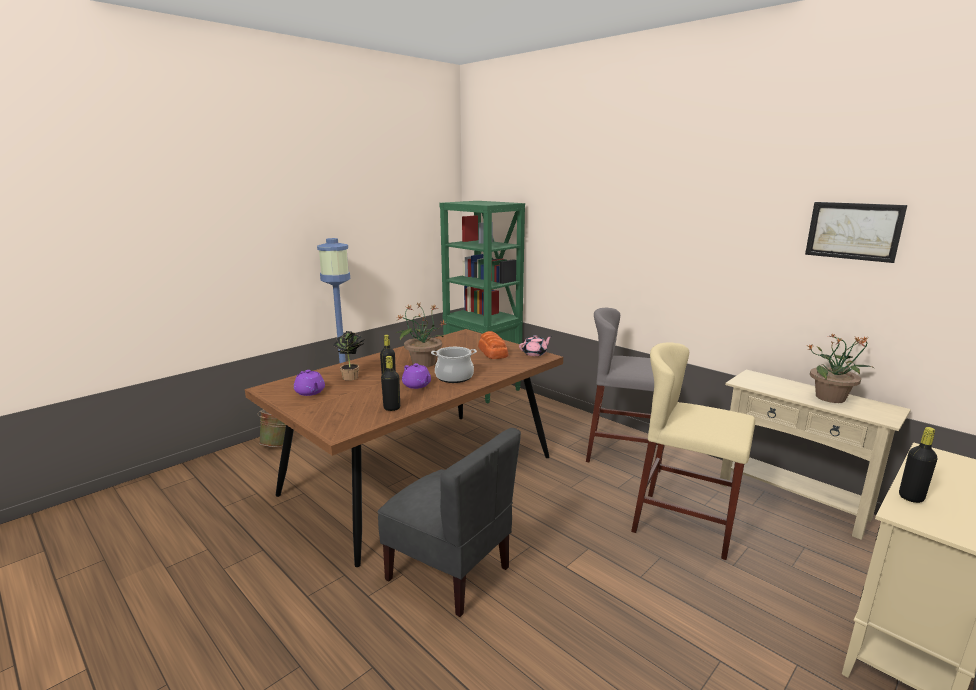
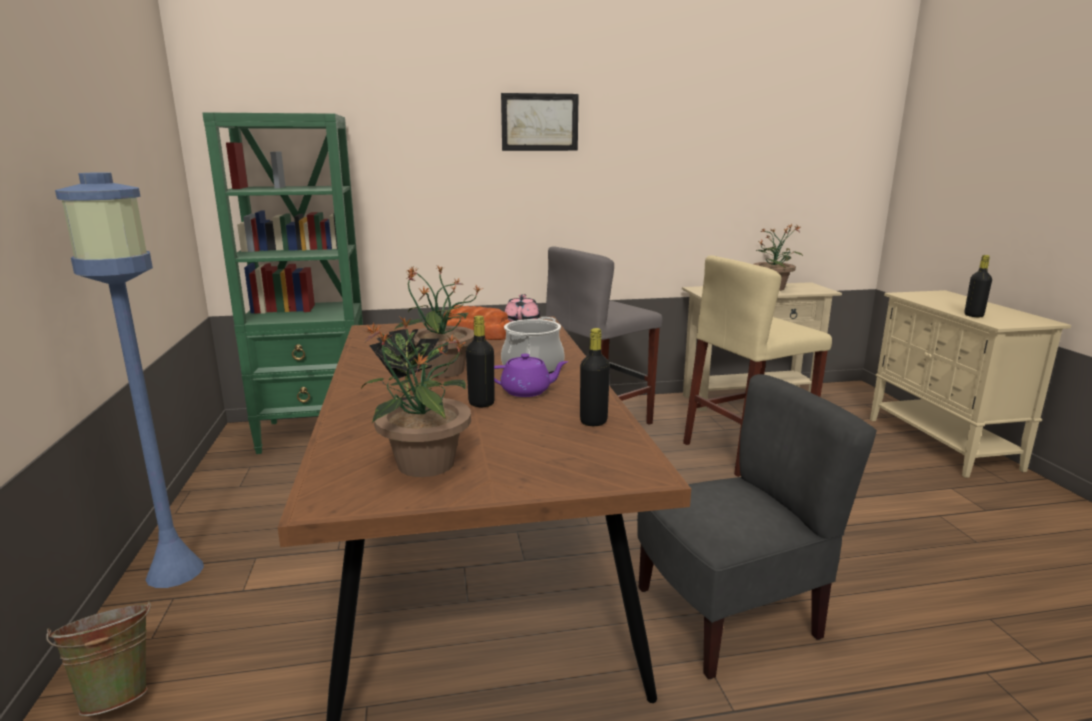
camera: 55 degrees left, 0 degrees up
(310, 392) = (424, 465): purple teapot -> potted plant
(853, 231) = (760, 130): picture -> picture (539, 122)

